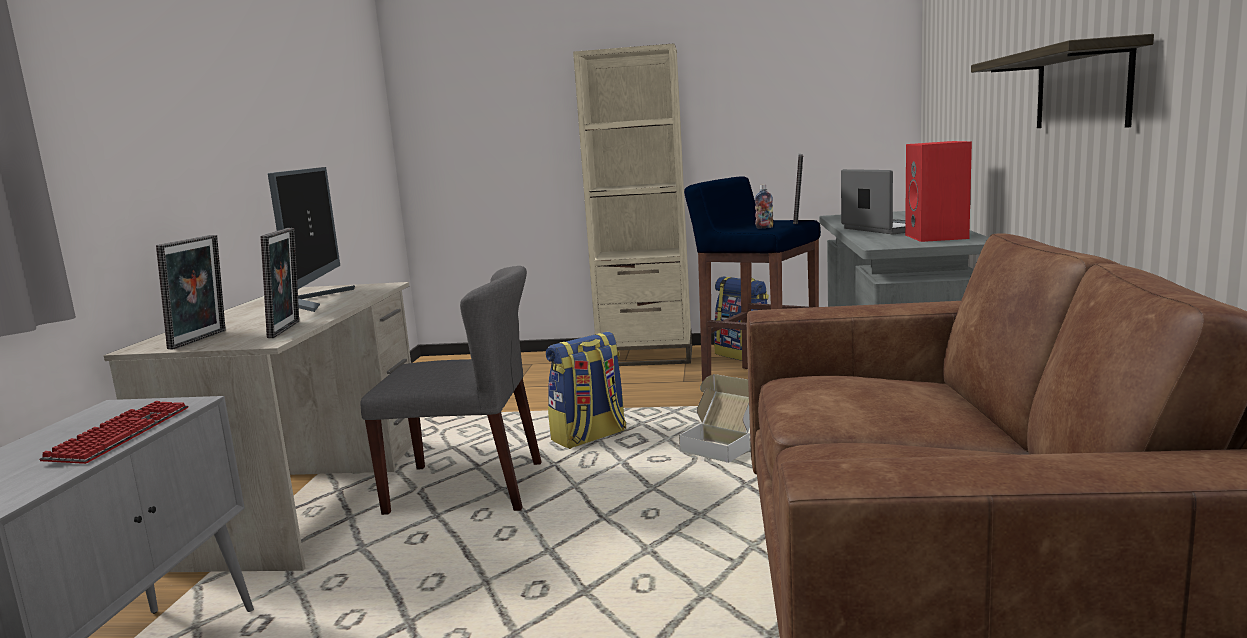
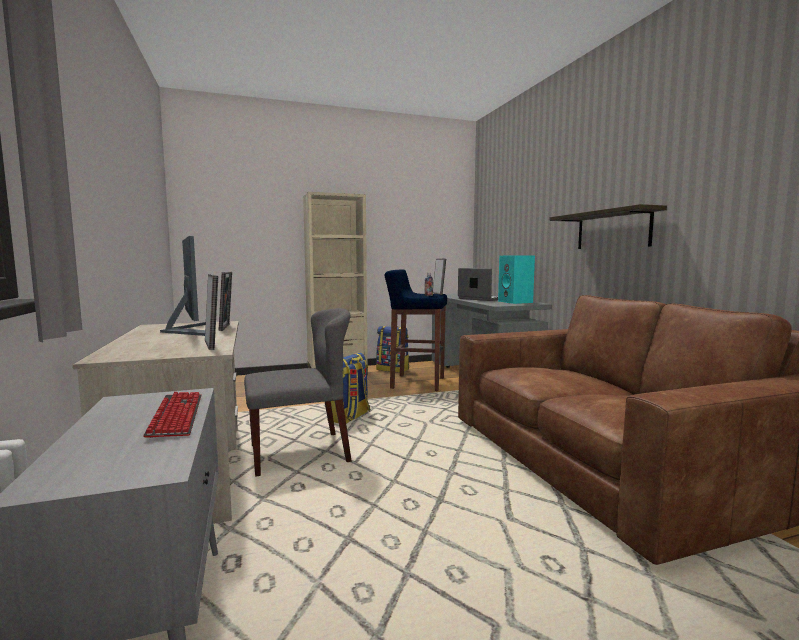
camera: 25 degrees left, 5 degrees down
(202, 339) = (149, 352): picture frame -> picture frame (227, 327)
(723, 447) = (432, 415): cardboard box -> none
(938, 237) = (516, 302): red speaker -> turquoise speaker

